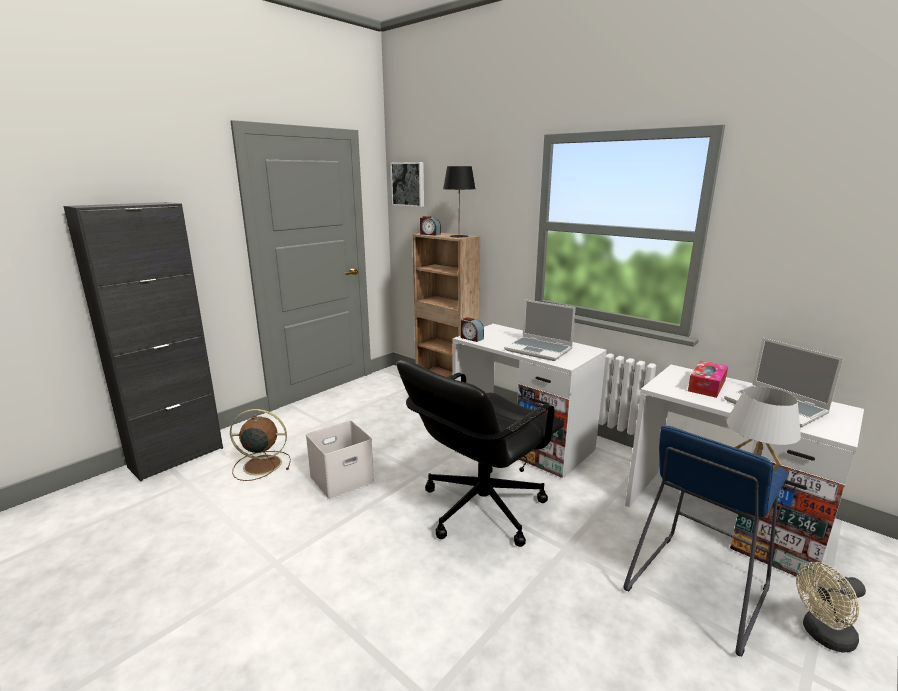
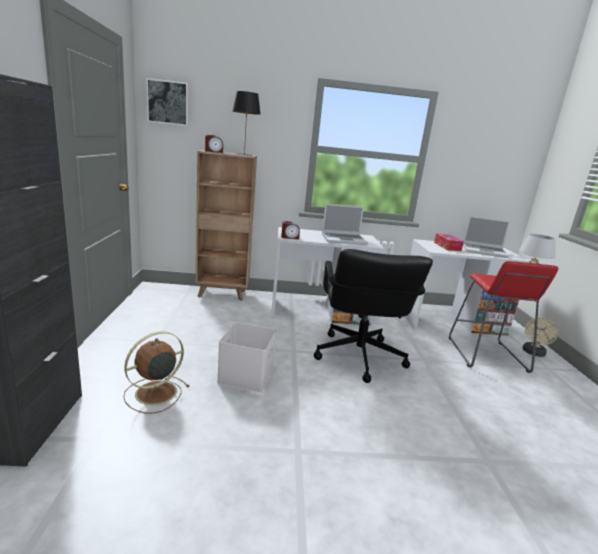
camera: 45 degrees left, 0 degrees up
(697, 589) = (486, 354): blue stool -> red stool

